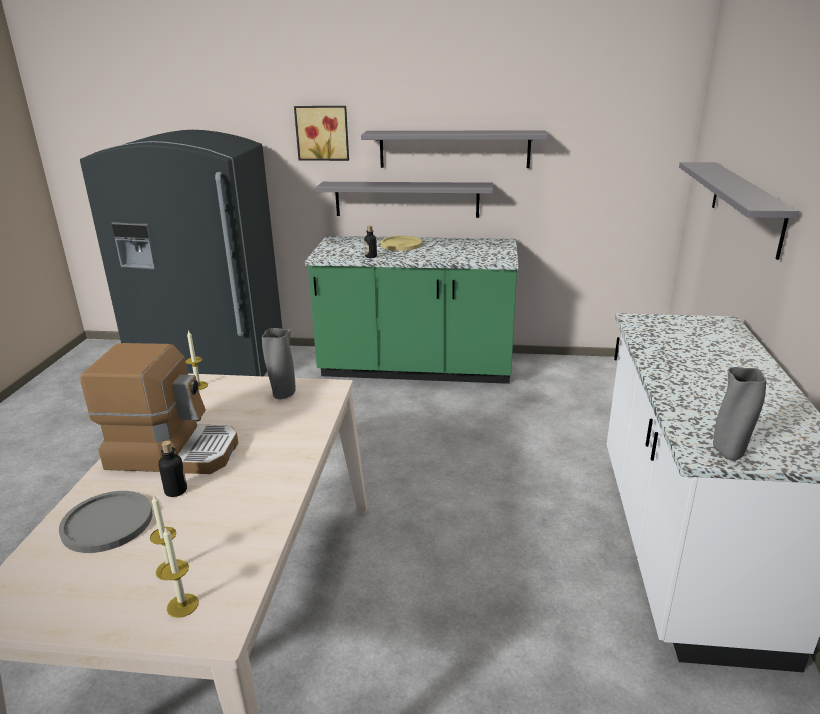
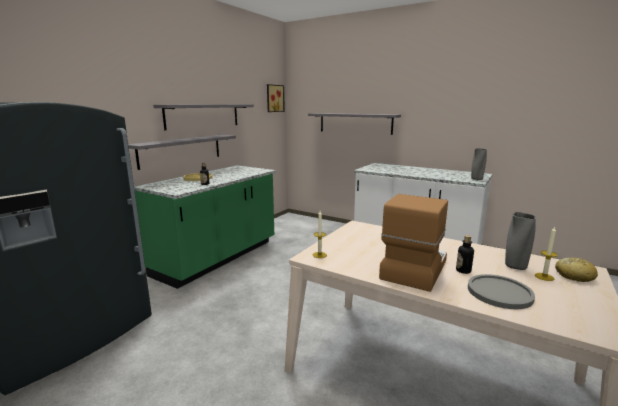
camera: 65 degrees left, 10 degrees down
(182, 605) = (573, 276): candle -> bread
(283, 394) = (356, 235): grey vase -> grey vase (515, 267)
(322, 133) = (122, 106): picture -> picture (274, 98)

